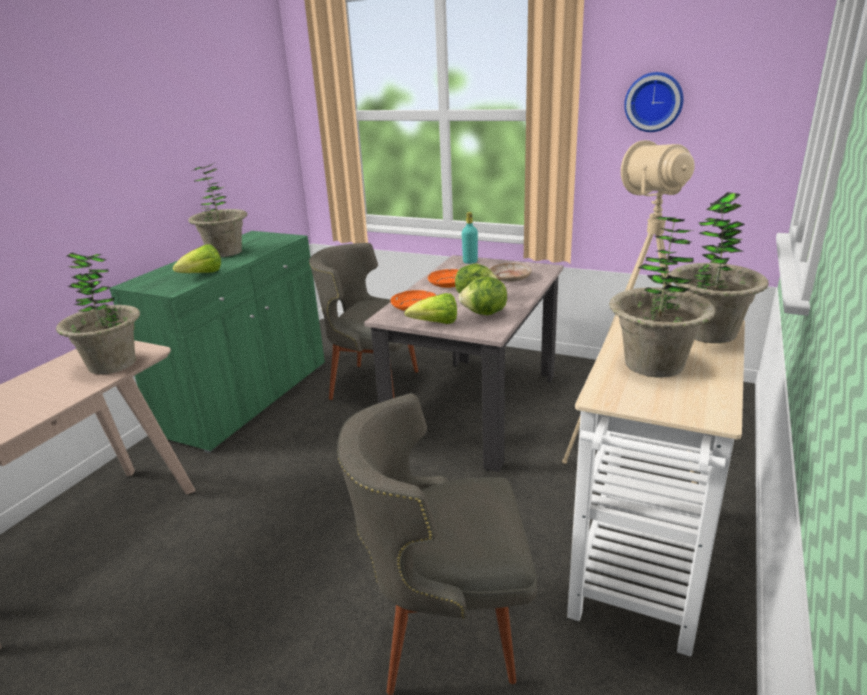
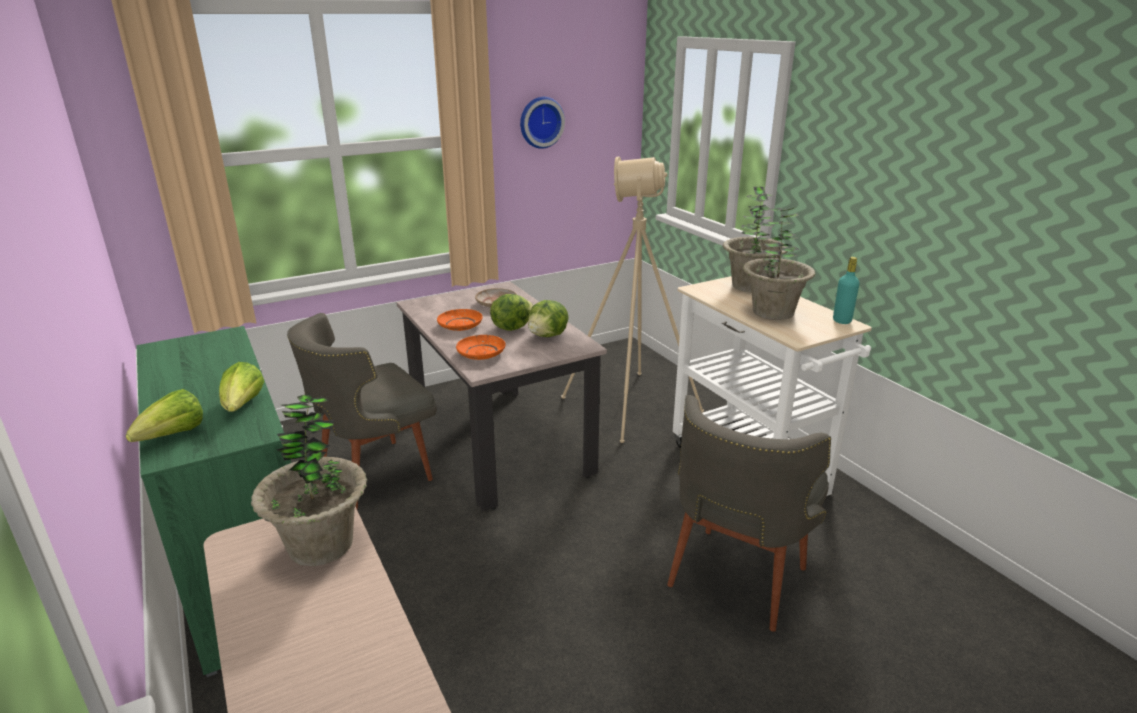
camera: 55 degrees left, 0 degrees up
(225, 252) = (187, 377): potted plant -> none
(436, 324) = (533, 358): lettuce -> lettuce (173, 436)
(470, 262) = (429, 302): turquoise bottle -> turquoise bottle (842, 321)

